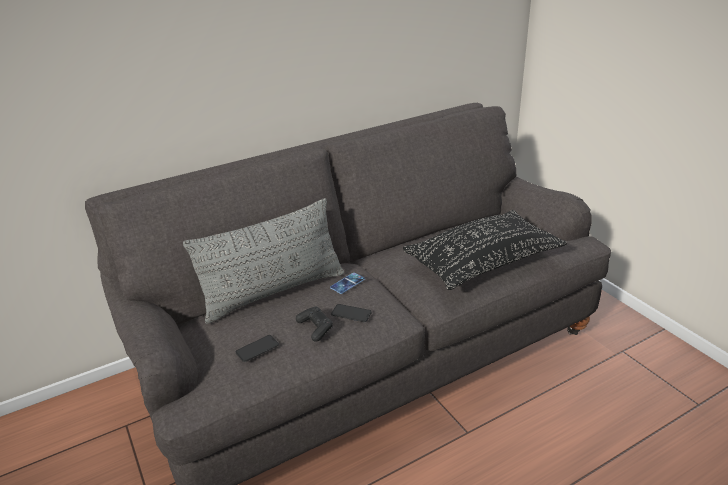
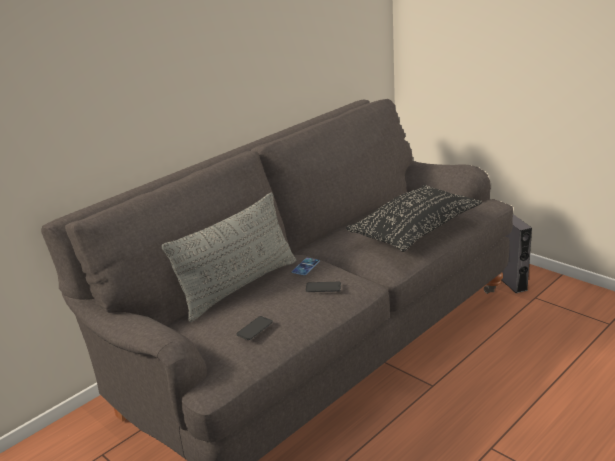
camera: 15 degrees left, 5 degrees down
(315, 328) = (298, 303): black game controller -> none
(603, 328) = (512, 283): none -> grey speaker

